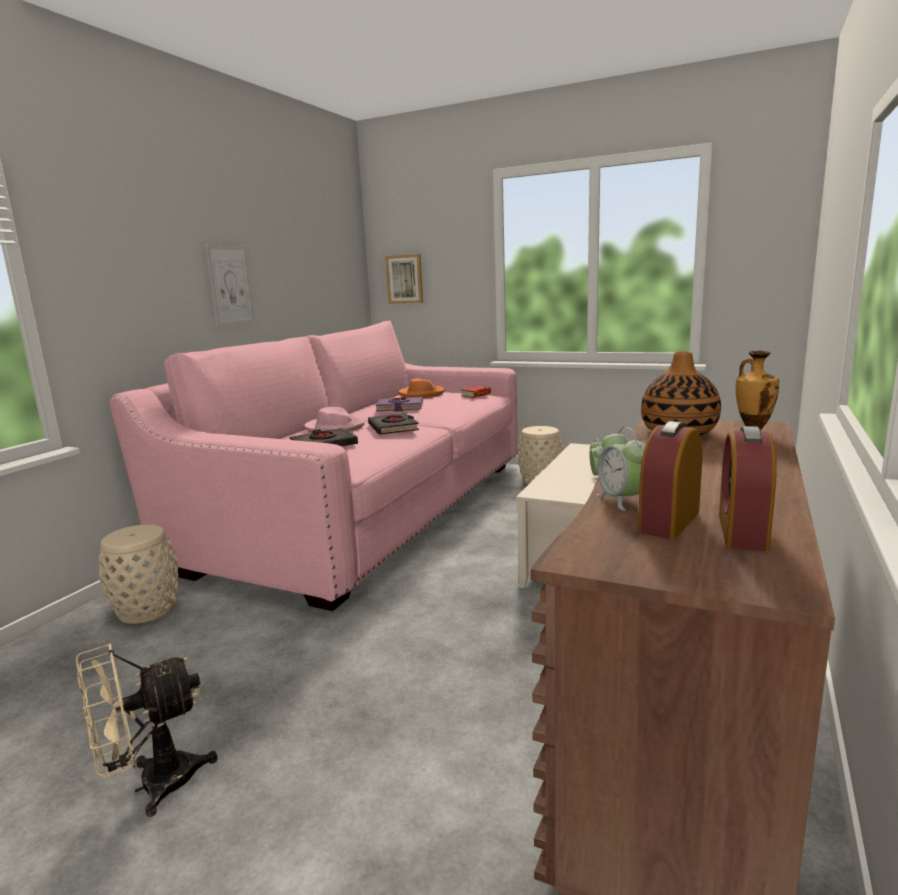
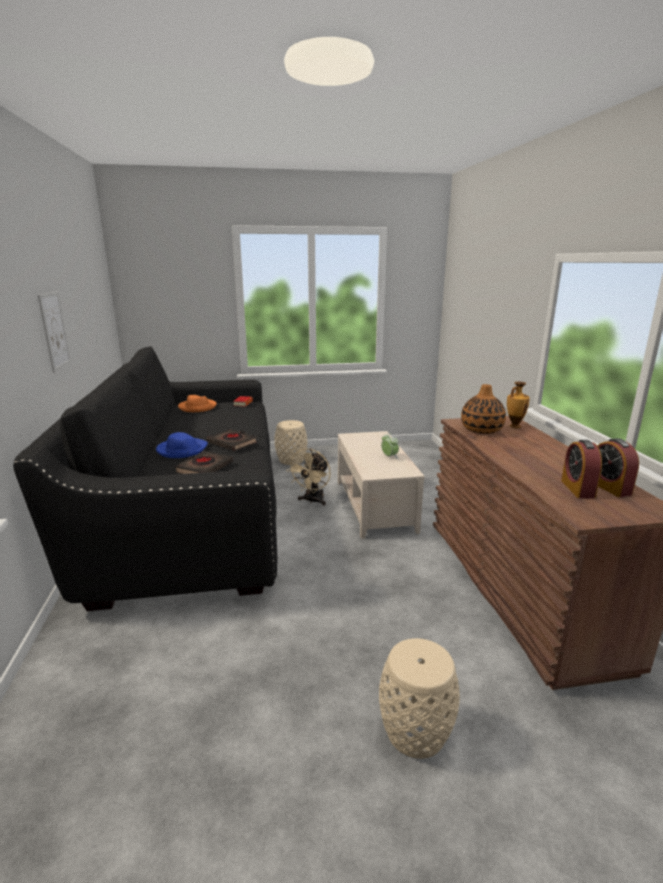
camera: 35 degrees left, 5 degrees up
(147, 610) = (100, 647): beige stool -> beige stool (415, 732)
(152, 785) = (292, 756): beige fan -> beige fan (312, 501)
(334, 428) = (181, 450): pink hat -> blue hat
(370, 510) = (191, 509): pink sofa -> black sofa
(400, 408) = (203, 423): purple book -> none
(405, 279) = (153, 309): picture -> none
(621, 500) = (539, 480): alarm clock -> none

